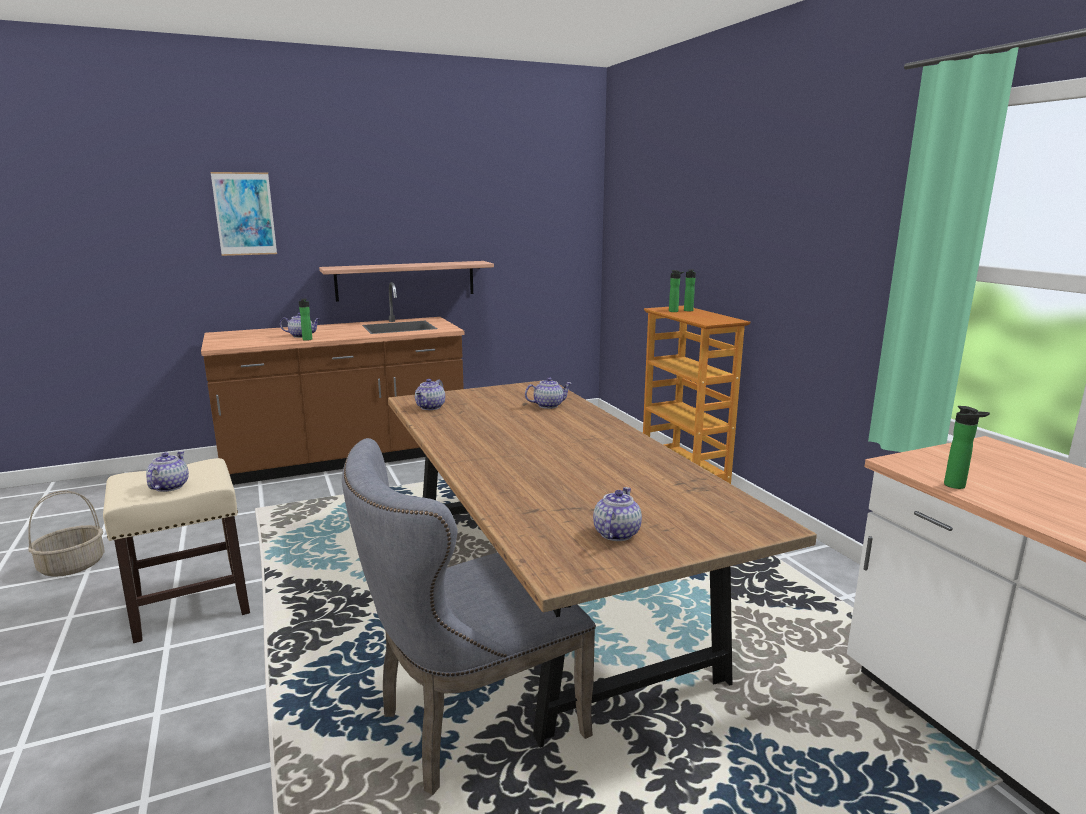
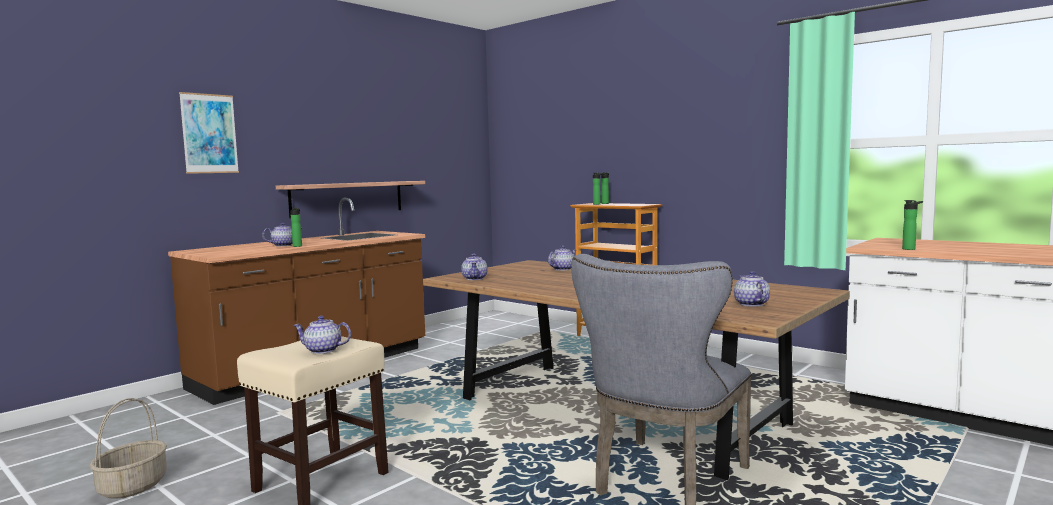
camera: 25 degrees left, 10 degrees down
(169, 486) = (322, 350): teapot -> teapot turned 60 degrees counterclockwise

